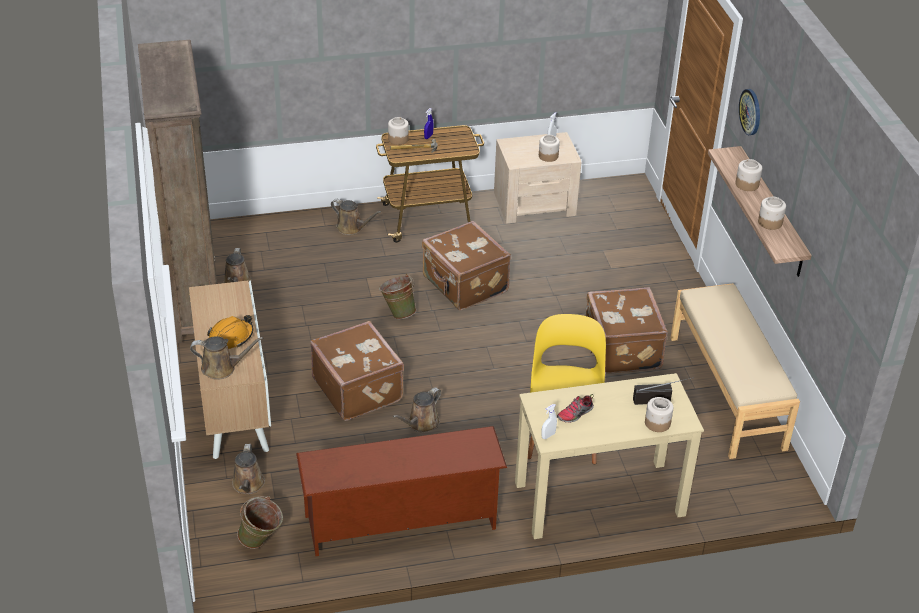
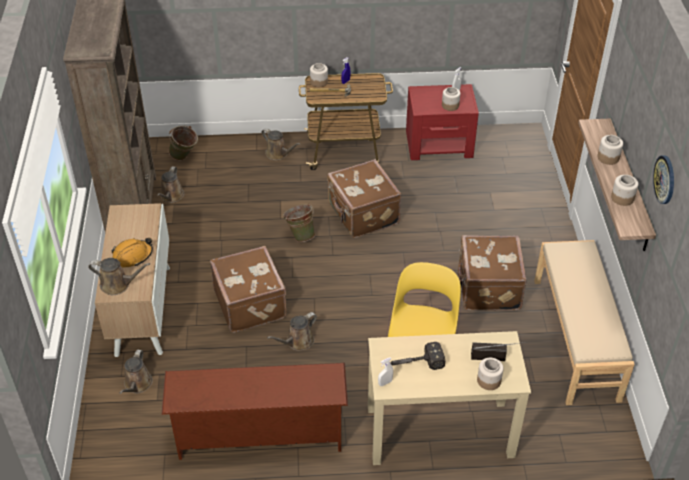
camera: 10 degrees right, 5 degrees up
(262, 542) = (136, 440): green bucket -> green bucket (185, 157)
(535, 204) = (439, 144): beige nightstand -> red nightstand
(575, 414) = (414, 363): shoe -> hammer
(750, 112) = (620, 89): wall clock -> wall clock (665, 179)

